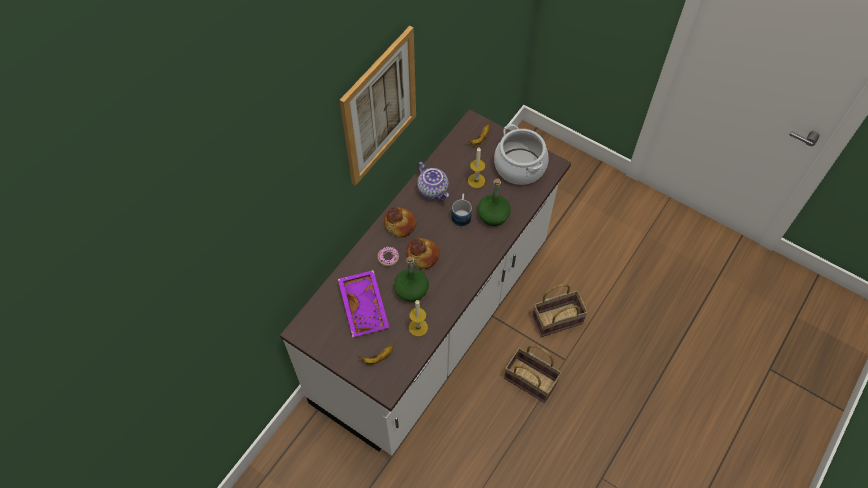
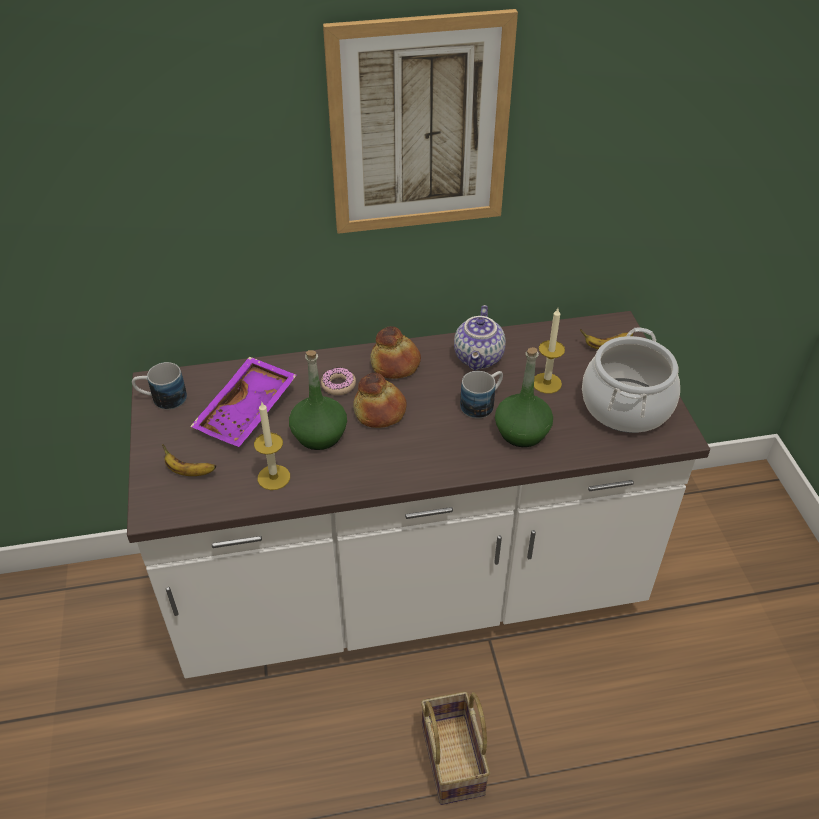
camera: 45 degrees right, 15 degrees down
(315, 335) = (162, 399): none -> mug
(558, 318) = (573, 717): basket -> none

